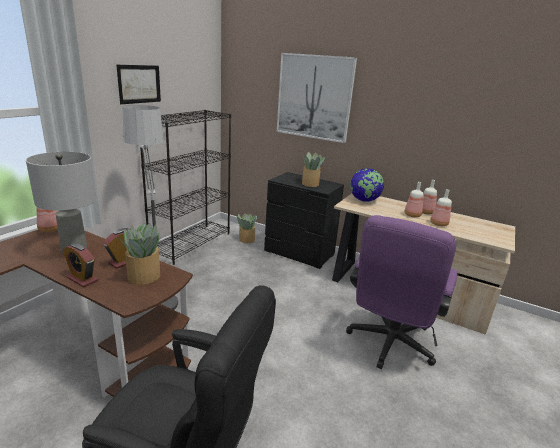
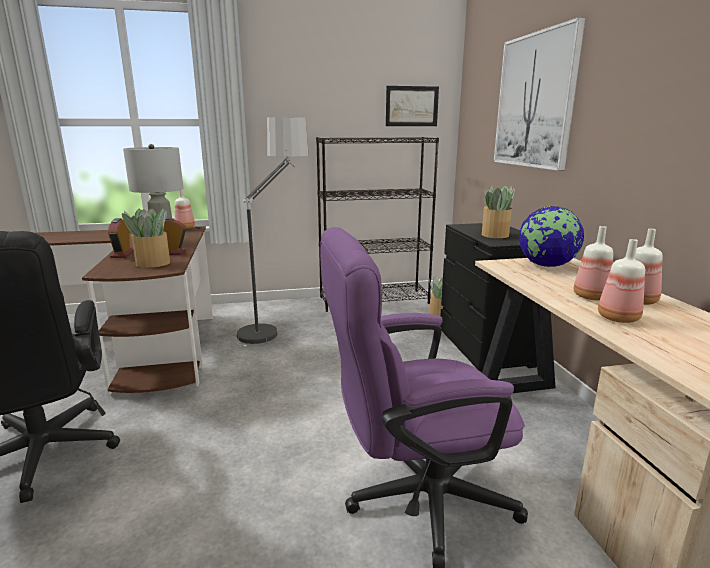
camera: 50 degrees right, 5 degrees down
(139, 84) = (324, 101): picture -> picture (411, 106)

